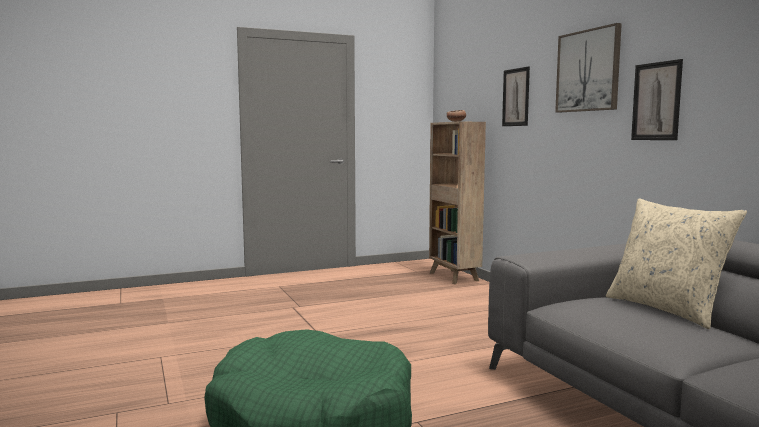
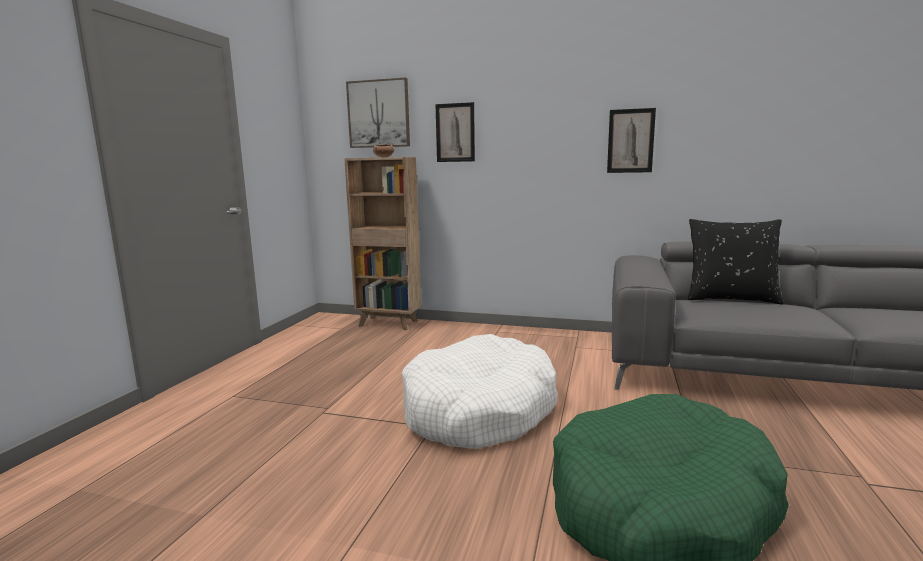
camera: 50 degrees left, 5 degrees up
(363, 338) = (479, 410): none -> white dog bed
(588, 71) = (554, 111): picture -> picture (379, 114)
(666, 309) = (730, 299): beige pillow -> black pillow

